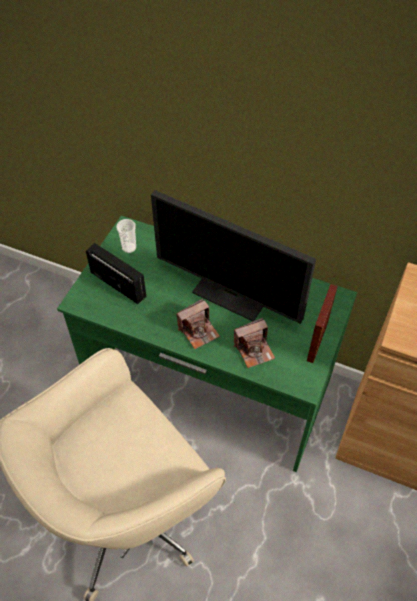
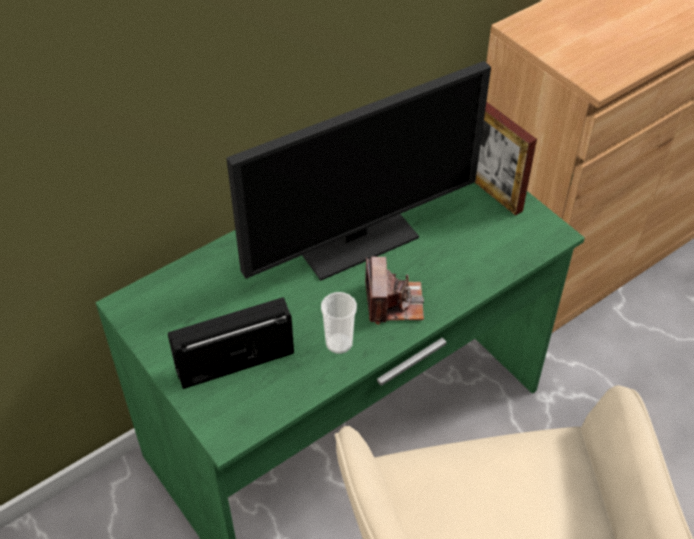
camera: 60 degrees left, 5 degrees down
(129, 248) = (173, 319): cup -> cup (339, 343)
(254, 350) = (465, 258): camera -> none

